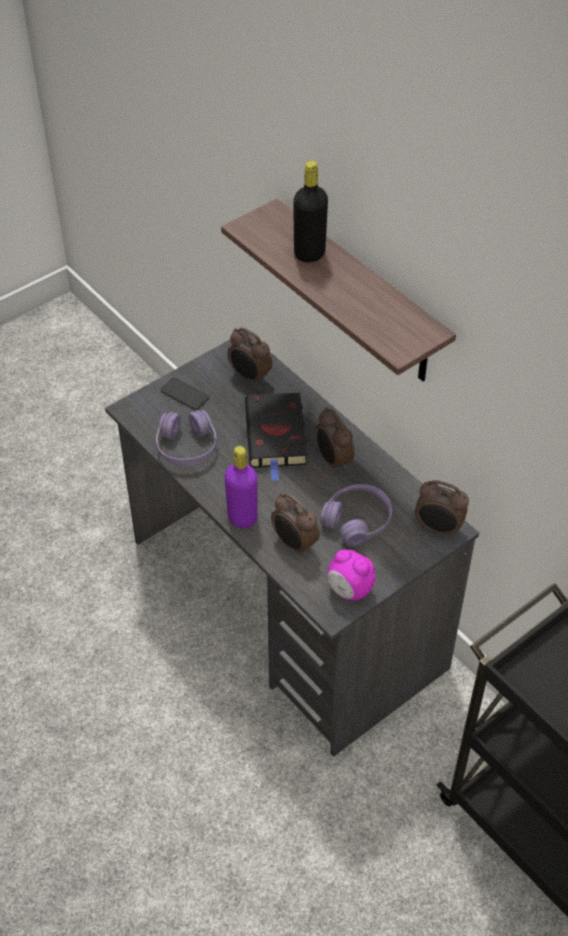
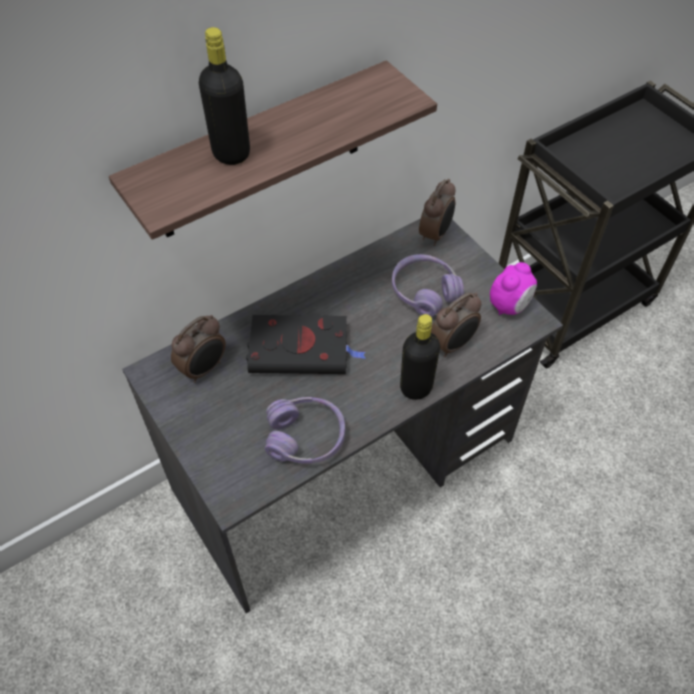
camera: 85 degrees left, 5 degrees up
(184, 394) = (217, 437): phone -> none
(242, 518) = (416, 387): purple bottle -> black bottle
(333, 460) = (342, 303): alarm clock -> none

